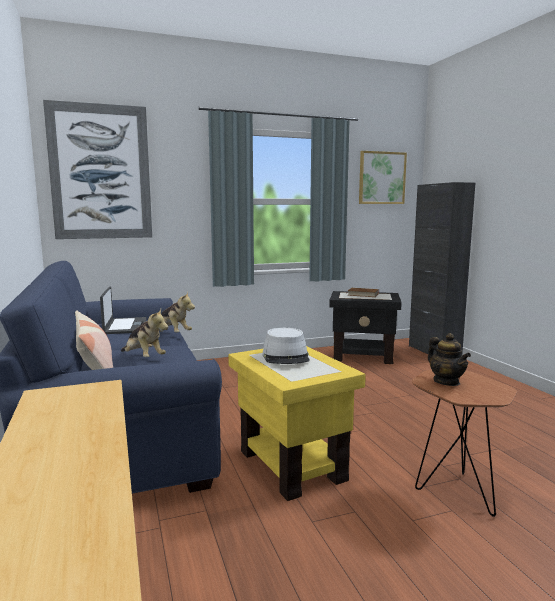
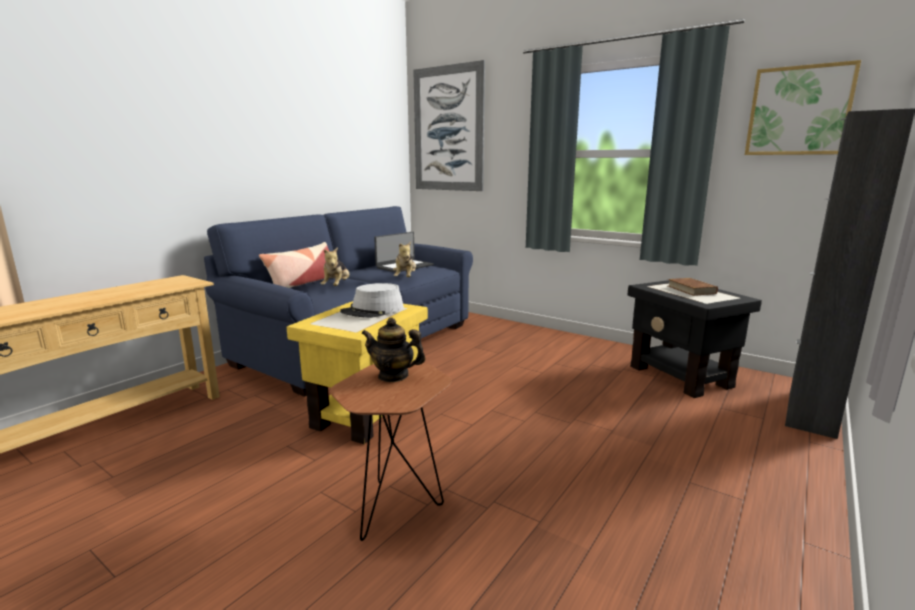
camera: 55 degrees right, 5 degrees up
(446, 382) = (393, 376): teapot -> teapot turned 75 degrees clockwise

